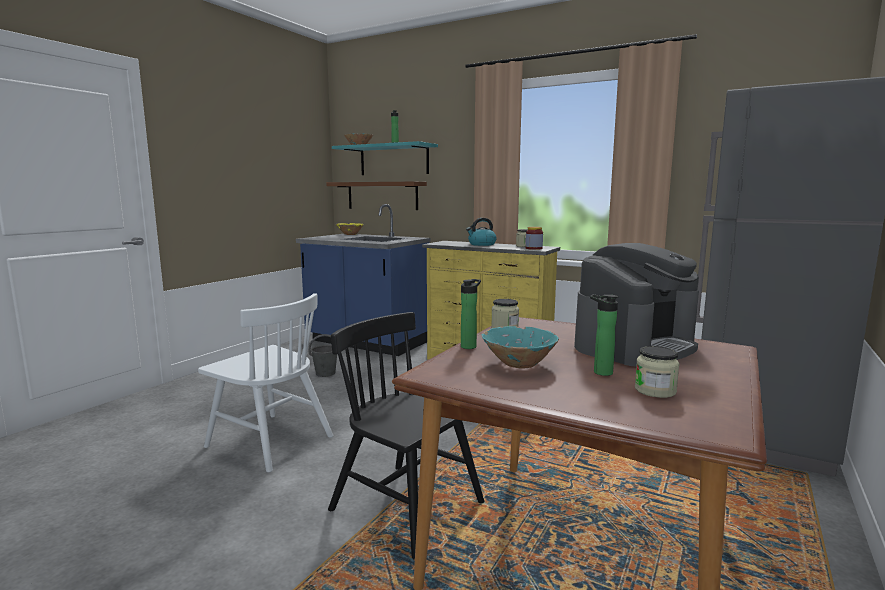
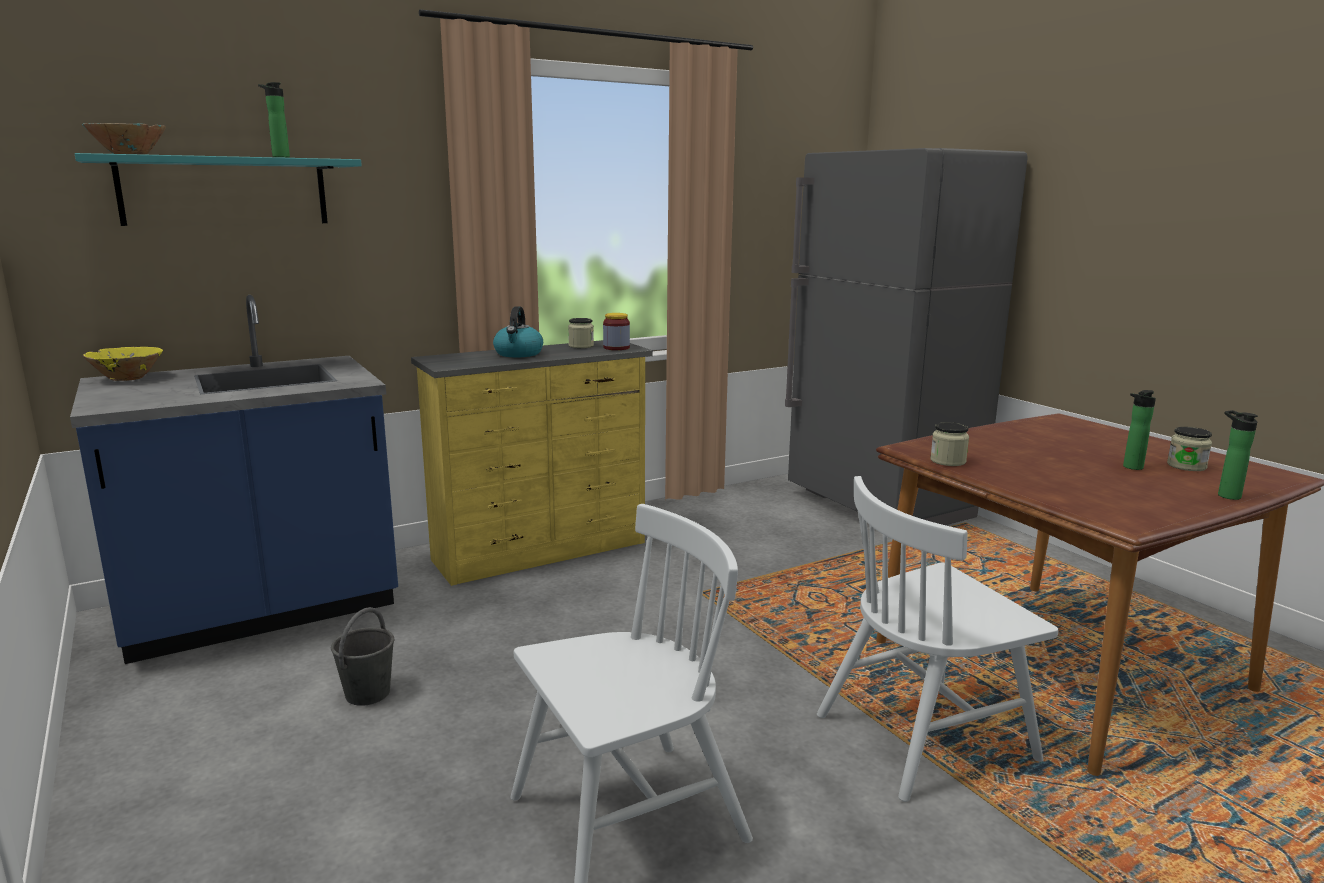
camera: 60 degrees left, 5 degrees up
(382, 195) = (196, 274): brown shelf -> none
(407, 507) = (925, 736): black chair -> white chair
(470, 346) = (1019, 488): bottle -> bottle (1226, 495)
(519, 364) = (1097, 485): turquoise bowl -> none
(634, 345) = (1043, 438): coffee machine -> none

